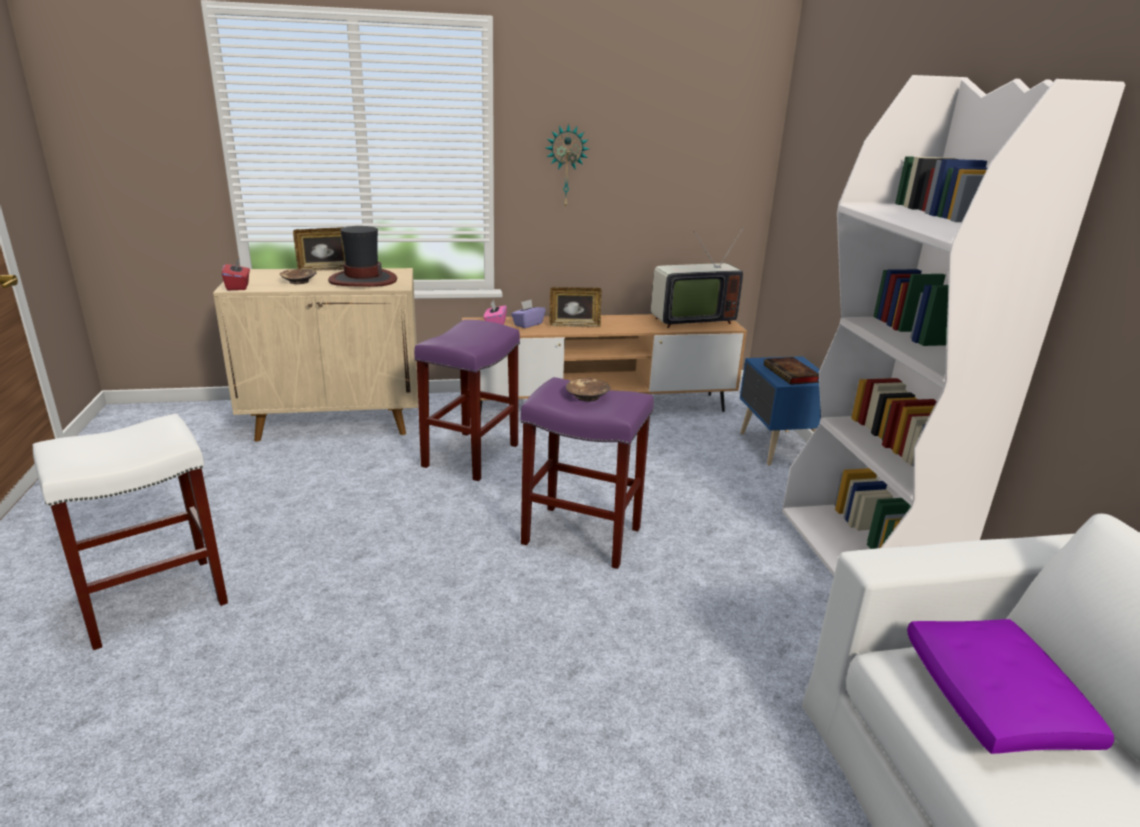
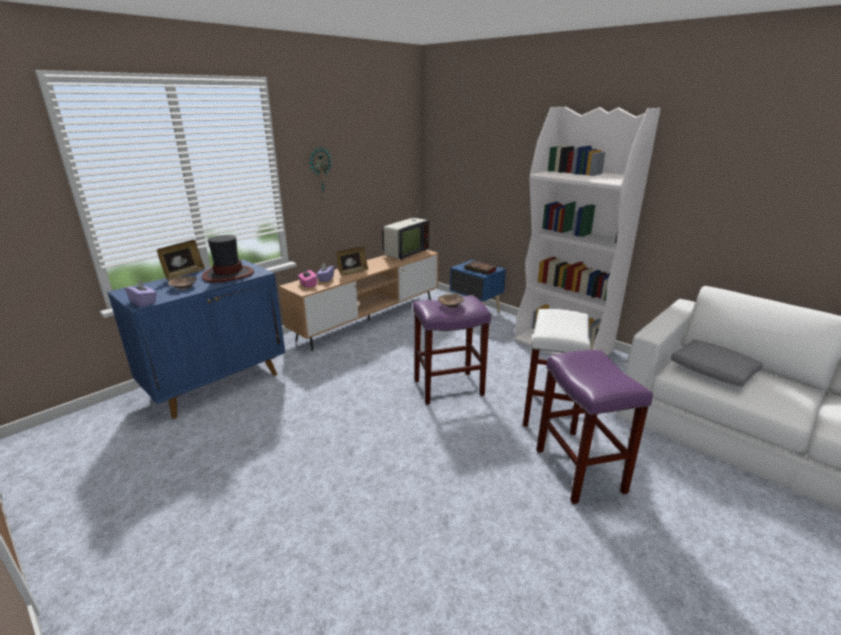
camera: 35 degrees left, 0 degrees up
(156, 600) = (257, 543): white stool -> white stool (550, 410)
(238, 286) = (143, 302): red tissue box -> purple tissue box
(336, 422) = (218, 384): beige cabinet -> blue cabinet
(471, 456) = (336, 371): purple stool -> purple stool (580, 471)
(994, 702) = (713, 371): purple pillow -> grey pillow

